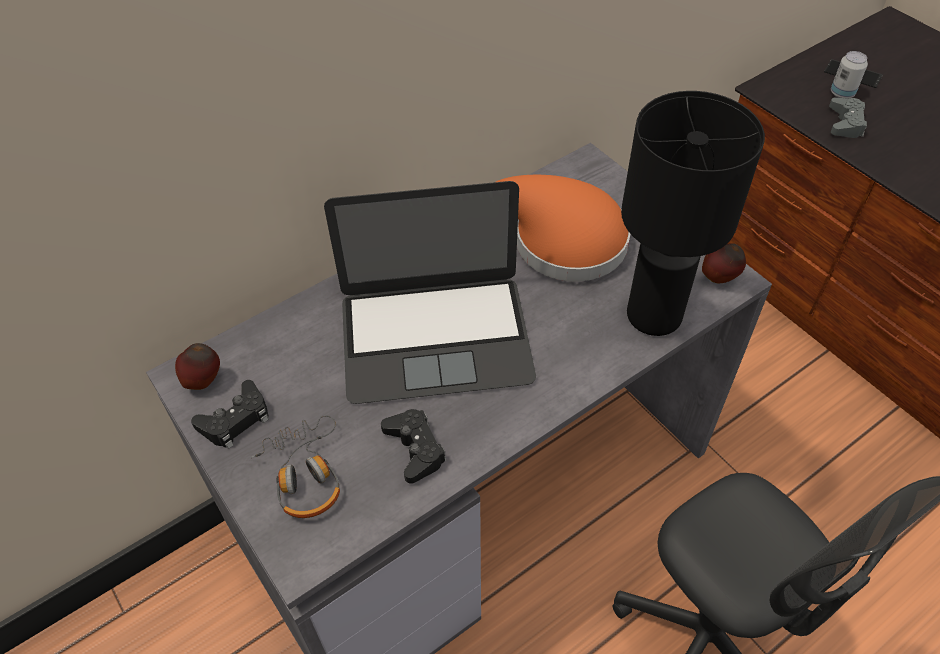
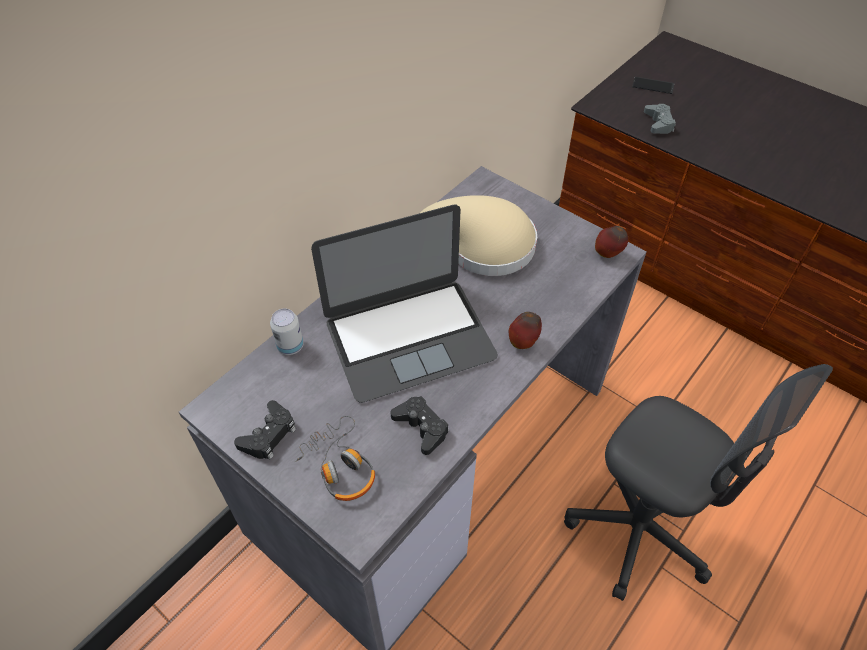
camera: 15 degrees left, 0 degrees up
(204, 381) = (231, 409): apple -> apple (523, 342)
(559, 241) = (481, 246): orange hat -> beige hat
(653, 316) = (569, 291): black table lamp -> none
(842, 93) = (649, 101): can -> can (290, 346)

